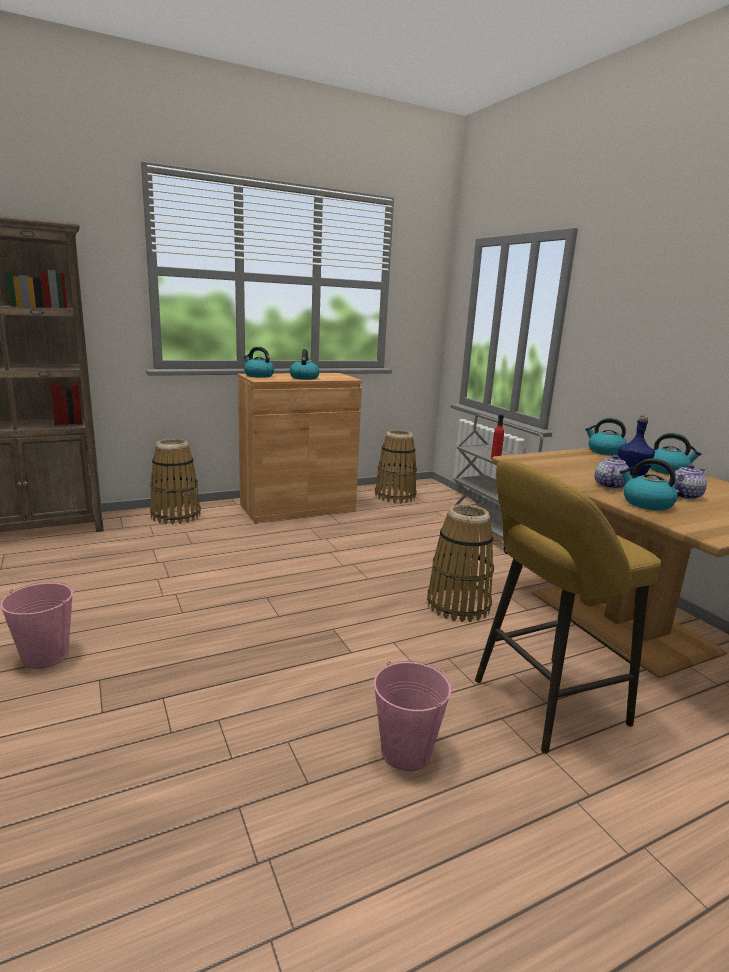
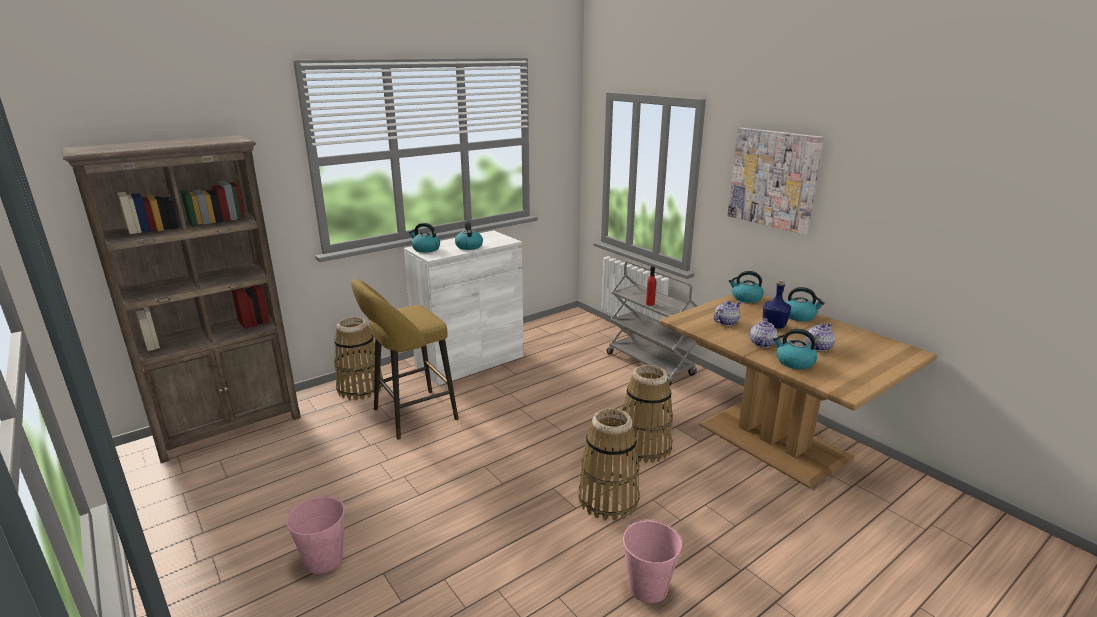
camera: 10 degrees left, 5 degrees up
(298, 507) = (470, 361): brown cabinet -> white cabinet
(395, 496) = (553, 334): basket -> basket (608, 499)
(542, 703) = (733, 527): yellow stool -> yellow stool (410, 415)
(571, 466) = (725, 322): none -> teapot
(648, 309) = (773, 179): none -> picture

